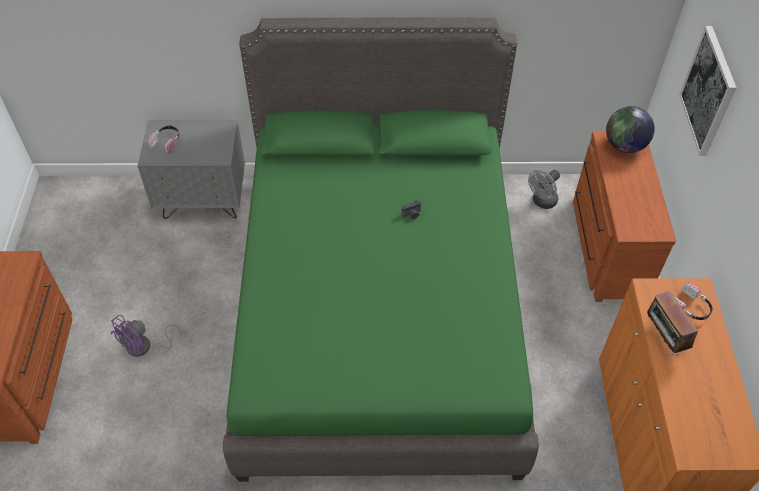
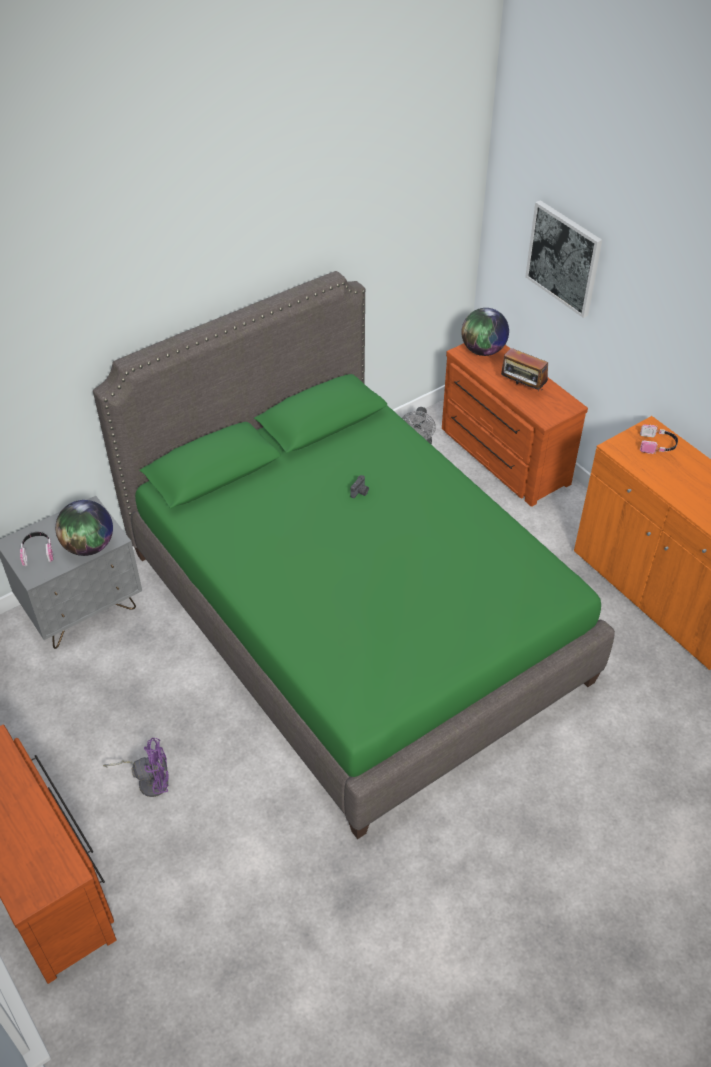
camera: 35 degrees left, 5 degrees down
(144, 347) = (148, 780): purple fan -> purple fan turned 105 degrees counterclockwise
(201, 155) = (89, 546): none -> globe
(663, 338) = (658, 478): radio -> radio (522, 388)

